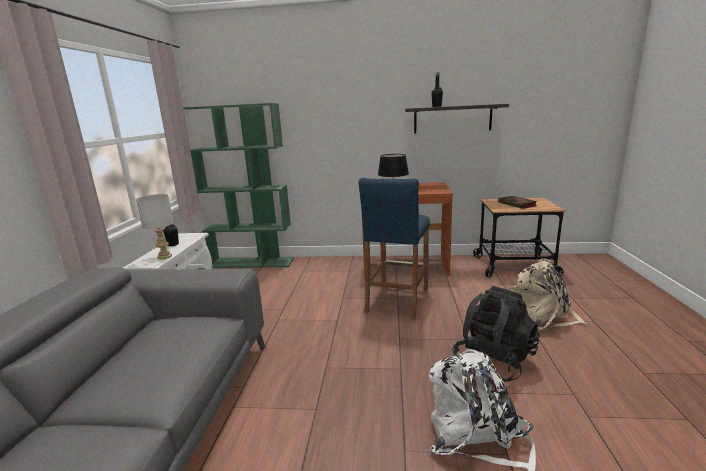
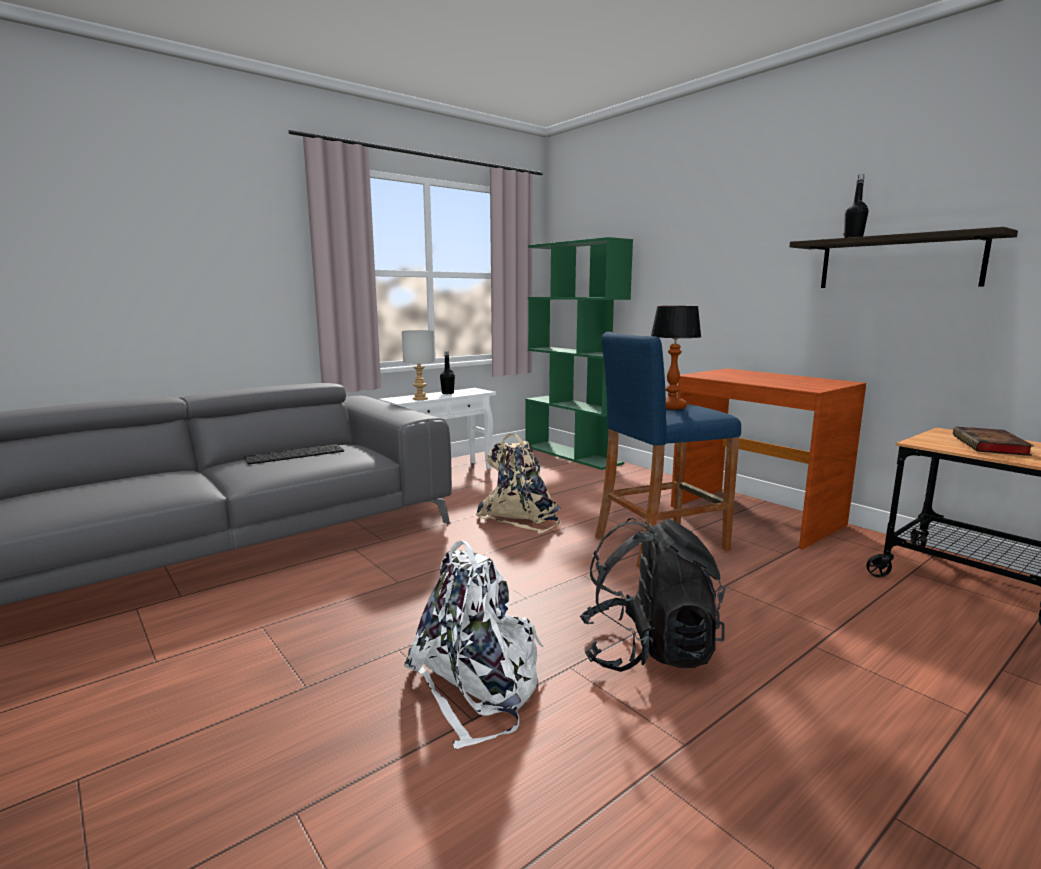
camera: 45 degrees right, 5 degrees down
(147, 352) = (295, 454): none -> keyboard
(541, 318) = (852, 656): beige backpack -> beige backpack (521, 517)

